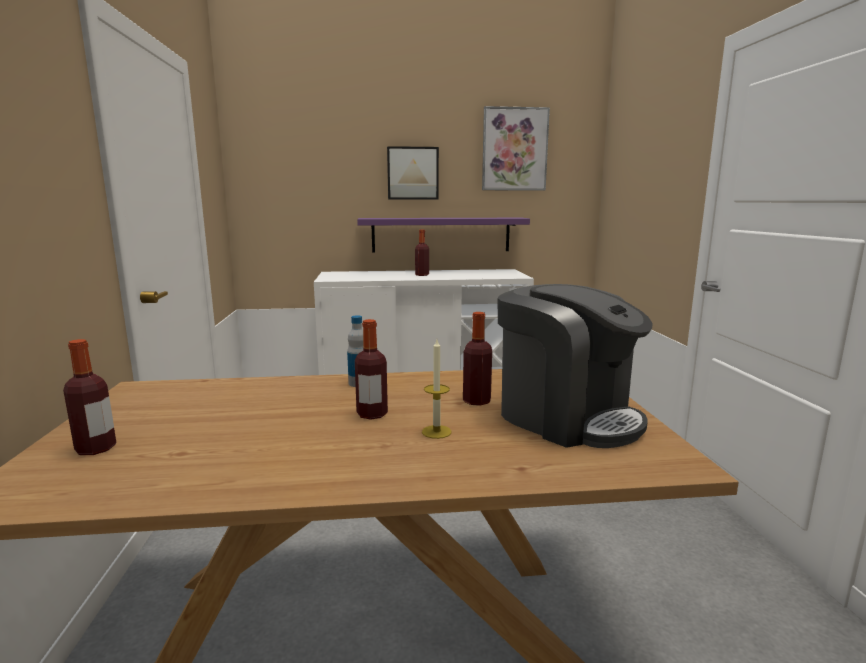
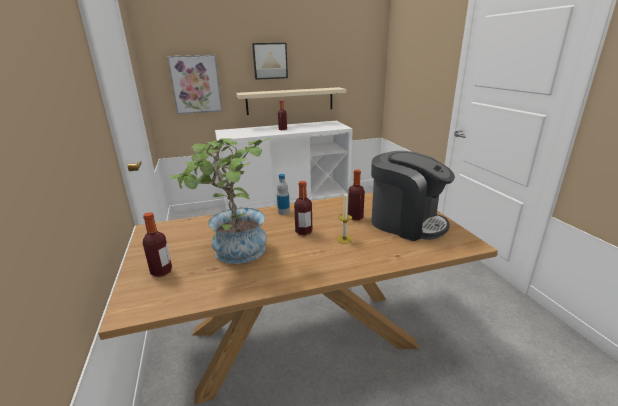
camera: 10 degrees left, 10 degrees up
(232, 434) = (234, 253): none -> potted plant
(441, 234) = (290, 101): purple shelf -> beige shelf
(514, 149) = (334, 42): picture -> picture (195, 84)

